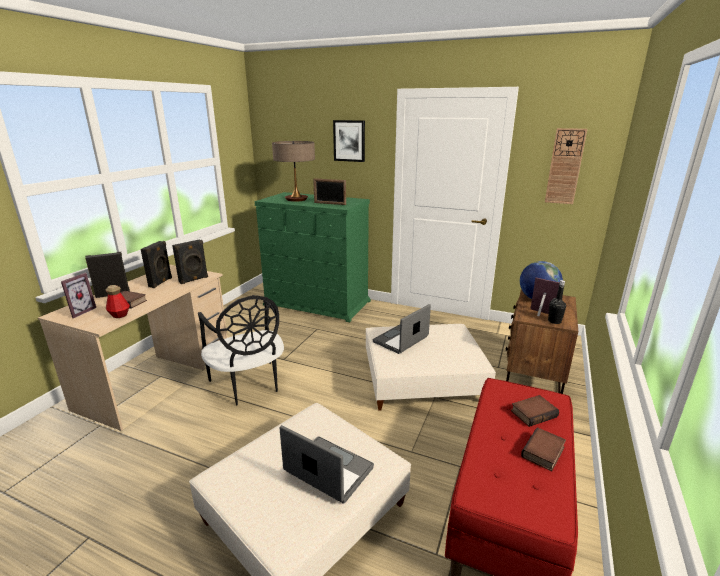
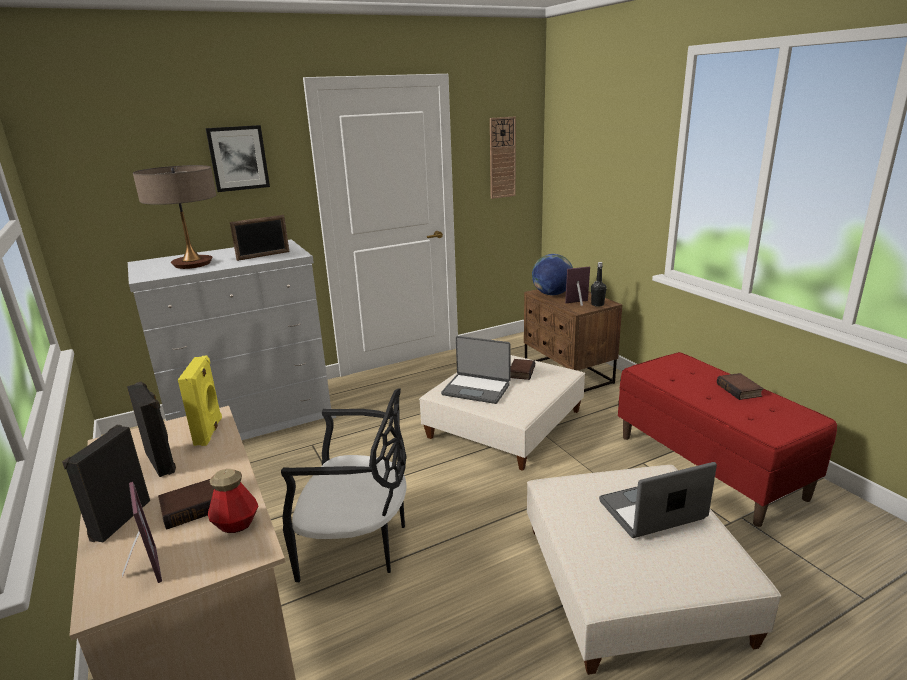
camera: 50 degrees left, 0 degrees up
(194, 280) = (209, 431): black speaker -> yellow speaker
(317, 303) = (251, 419): green dresser -> white dresser
(401, 340) = (476, 389): laptop -> laptop turned 60 degrees counterclockwise
(533, 413) = (690, 373): book -> book (521, 372)

